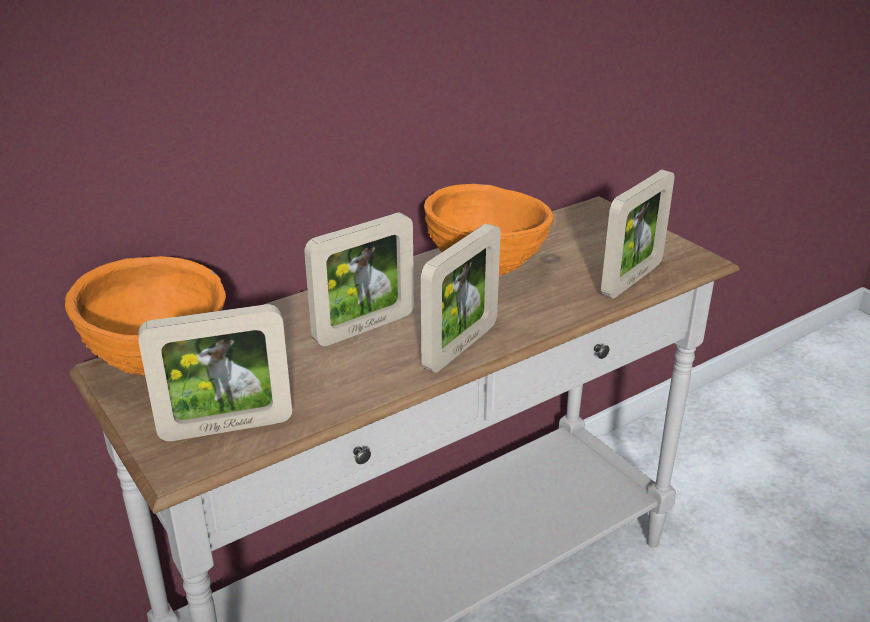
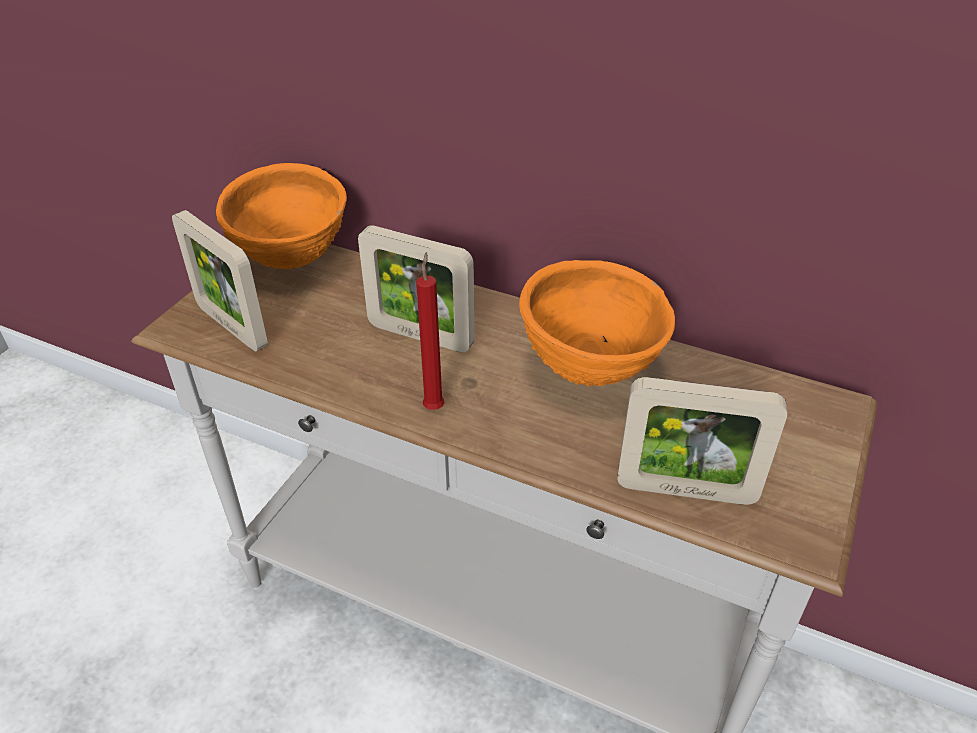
camera: 60 degrees right, 10 degrees up
(460, 347) = (434, 406): picture frame -> red candle

